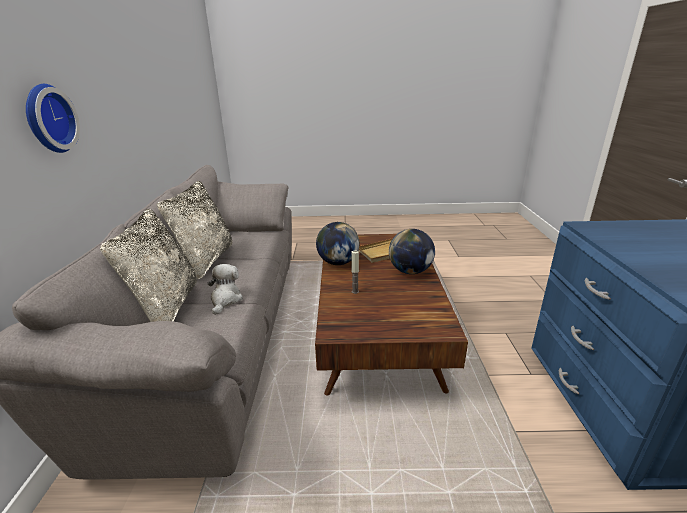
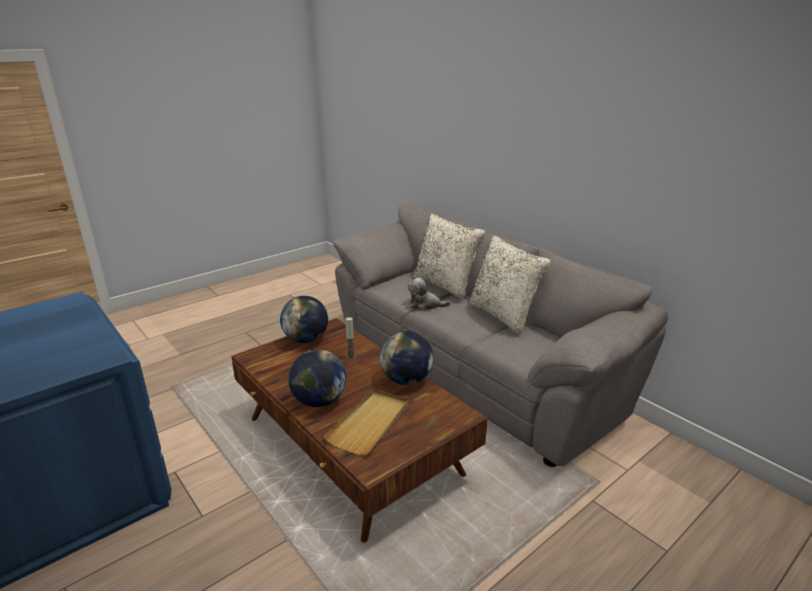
camera: 140 degrees right, 0 degrees up
(47, 119) = (499, 148): wall clock -> none
(225, 300) = (425, 305): plush toy -> plush toy turned 135 degrees clockwise
(376, 327) = (306, 339): none -> globe

